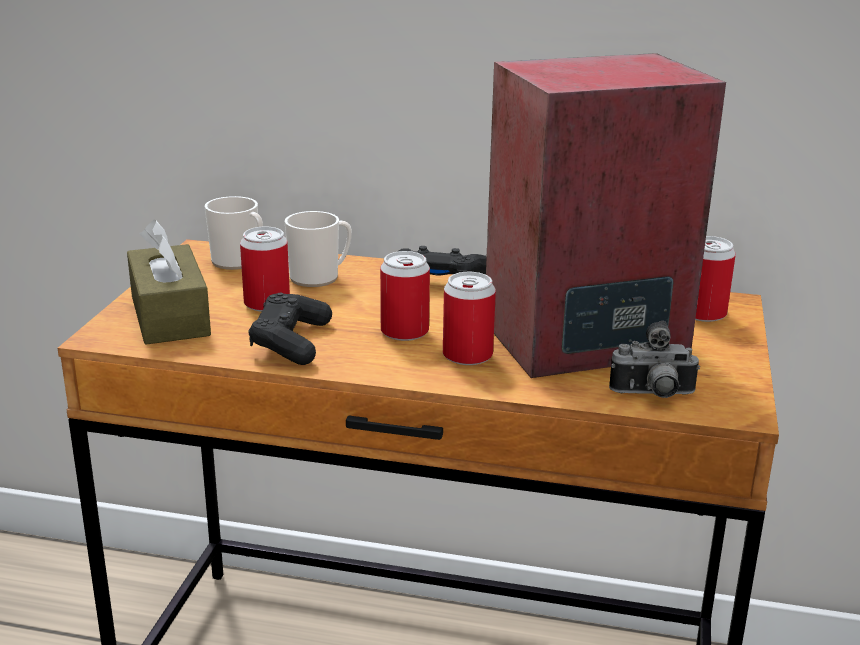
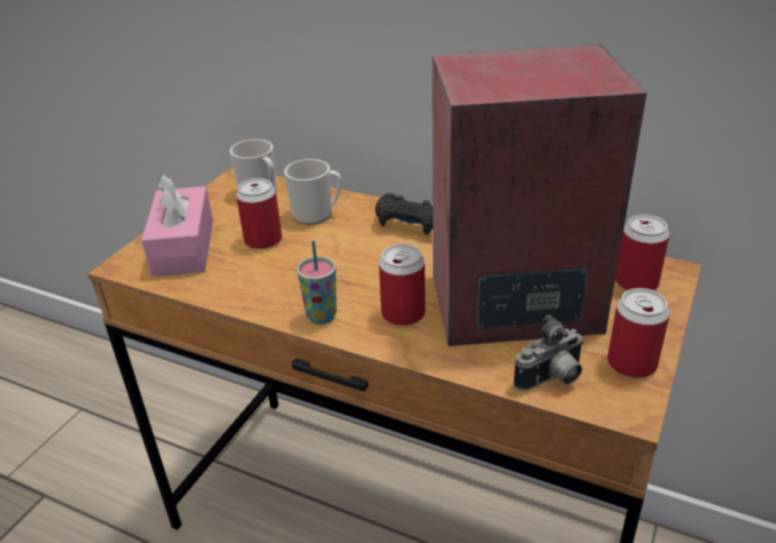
camera: 15 degrees right, 10 degrees up
(170, 316) = (183, 247): brown tissue box -> pink tissue box
(291, 342) = (264, 284): black game controller -> none
(375, 364) = (321, 316): none -> cup
(404, 332) = (361, 281): can -> can (631, 363)
(653, 395) = (552, 379): camera -> camera turned 45 degrees counterclockwise

